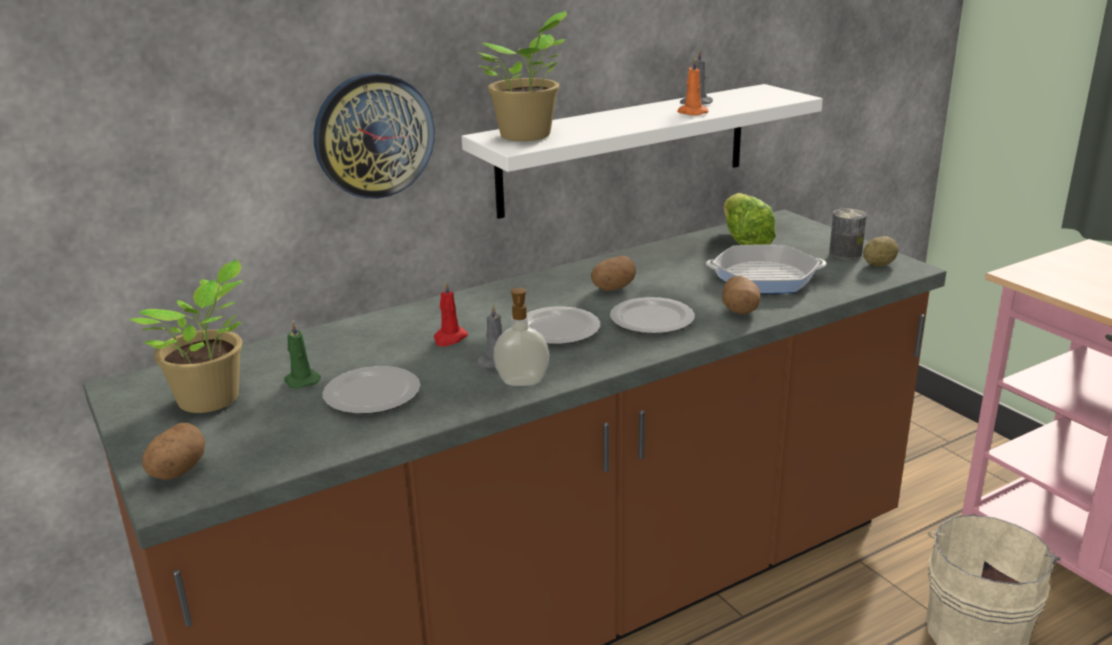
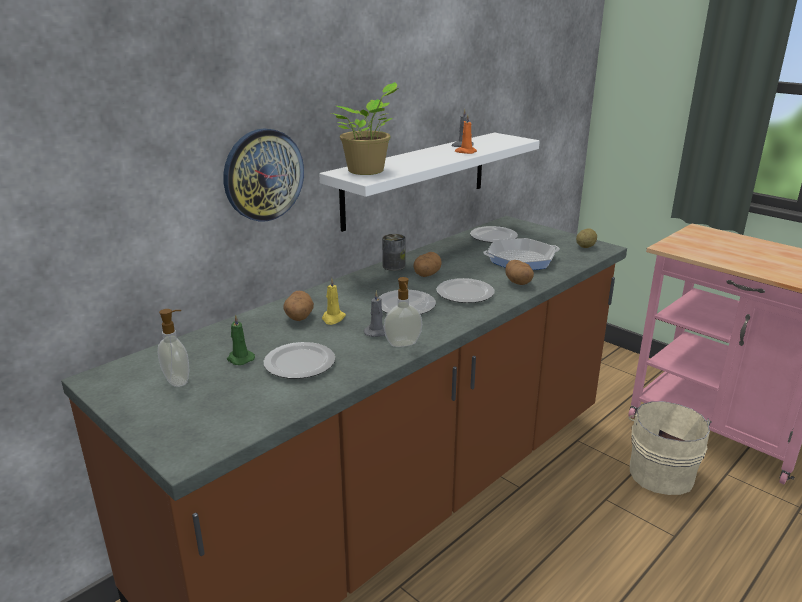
camera: 15 degrees left, 0 degrees up
(177, 472) = (180, 437): potato -> potato (299, 318)
(213, 400) = (178, 380): potted plant -> soap dispenser
(449, 338) = (333, 318): red candle -> yellow candle
(744, 240) = (493, 237): lettuce -> plate
(845, 254) = (561, 241): can -> can (393, 266)

